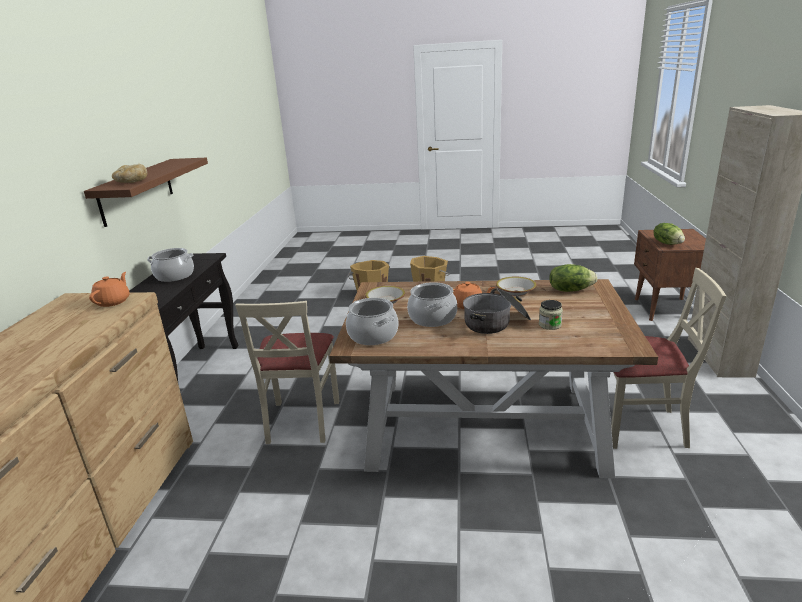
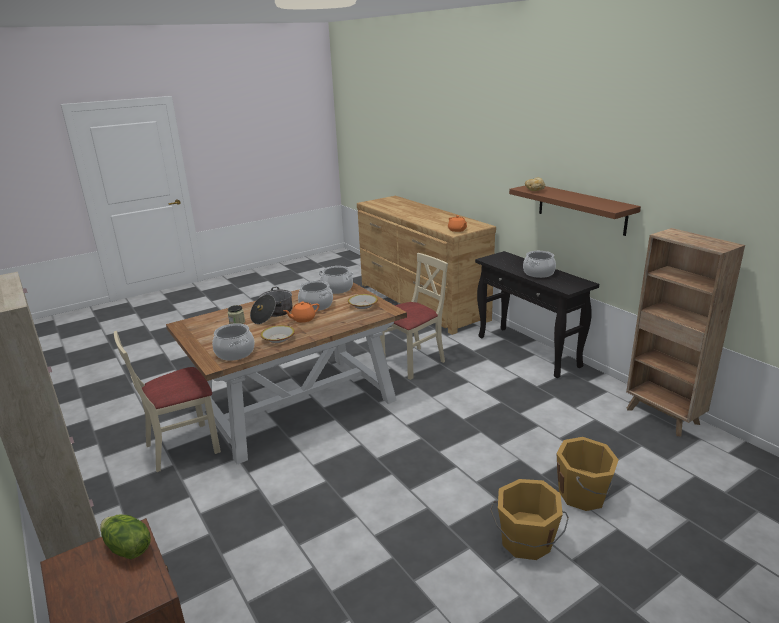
camera: 140 degrees right, 0 degrees up
(251, 303) = (663, 417): none -> brown bookcase
(301, 421) = (413, 362): beige chair -> beige chair turned 90 degrees clockwise
(570, 290) = (235, 353): lettuce -> cooking pot

